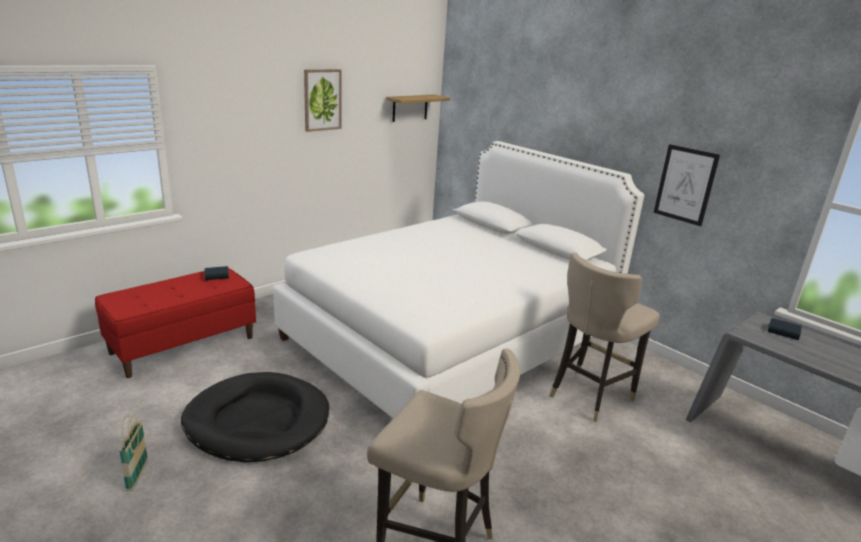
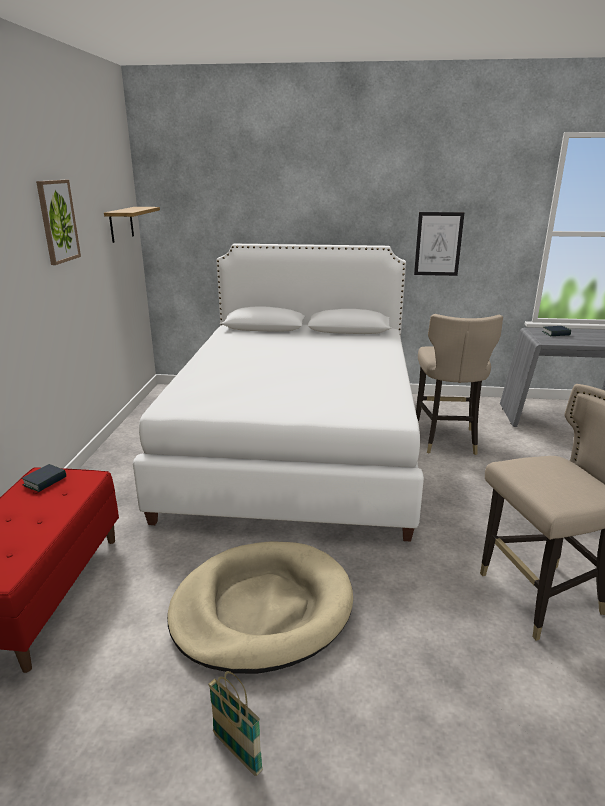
camera: 40 degrees left, 0 degrees up
(257, 421) = (262, 609): black dog bed -> beige dog bed

